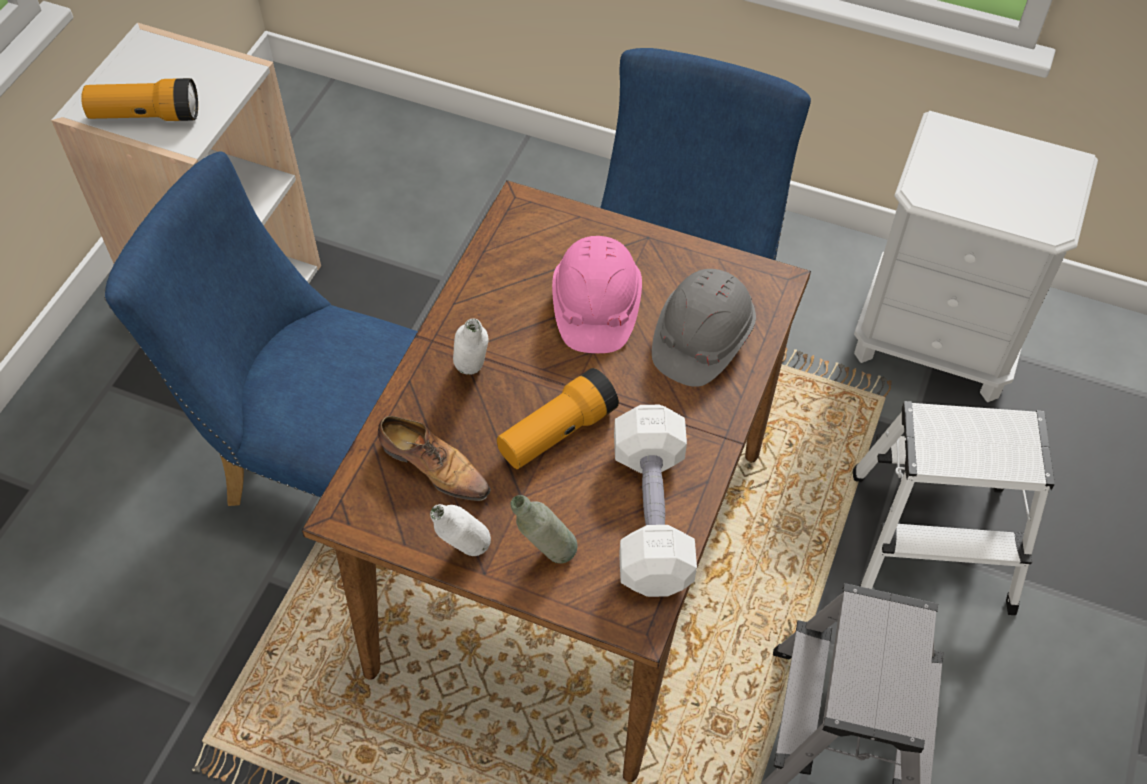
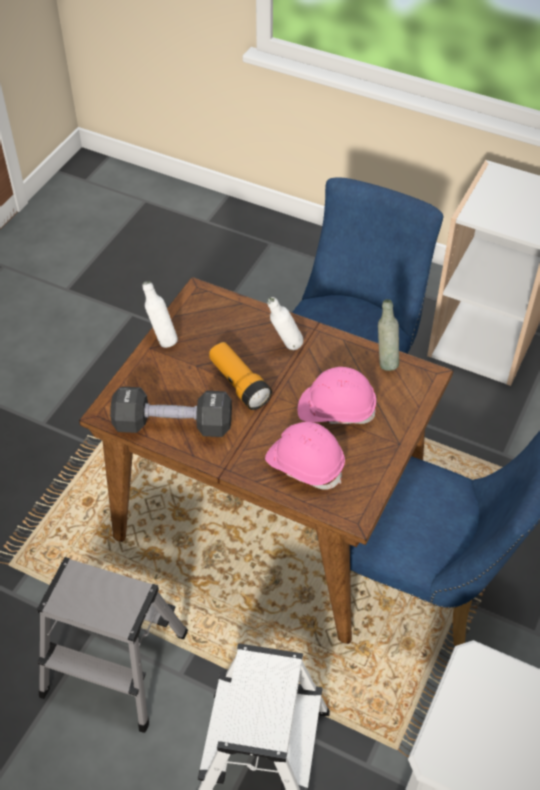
camera: 95 degrees right, 5 degrees down
(146, 115) = (491, 196): flashlight -> none
(433, 466) = (223, 328): shoe -> none
(546, 557) = (155, 374): grey bottle -> grey bottle (385, 361)
(651, 515) = (173, 425): white dumbbell -> black dumbbell
(701, 340) = (305, 464): grey hard hat -> pink hard hat

